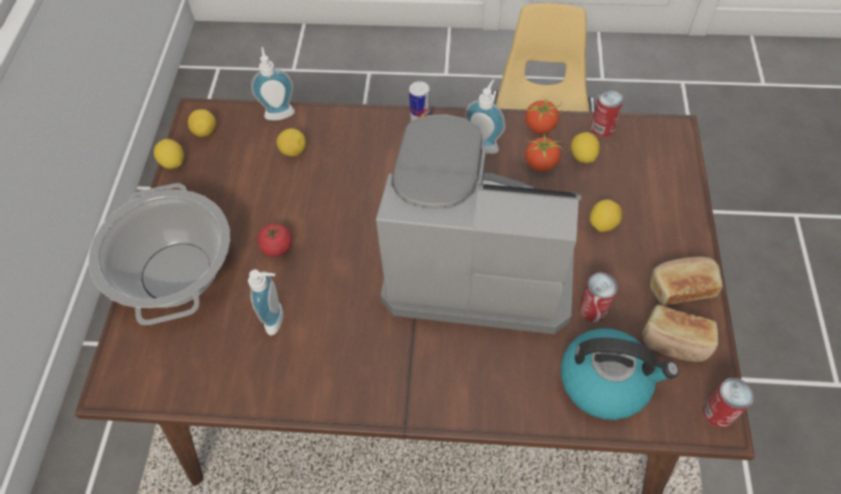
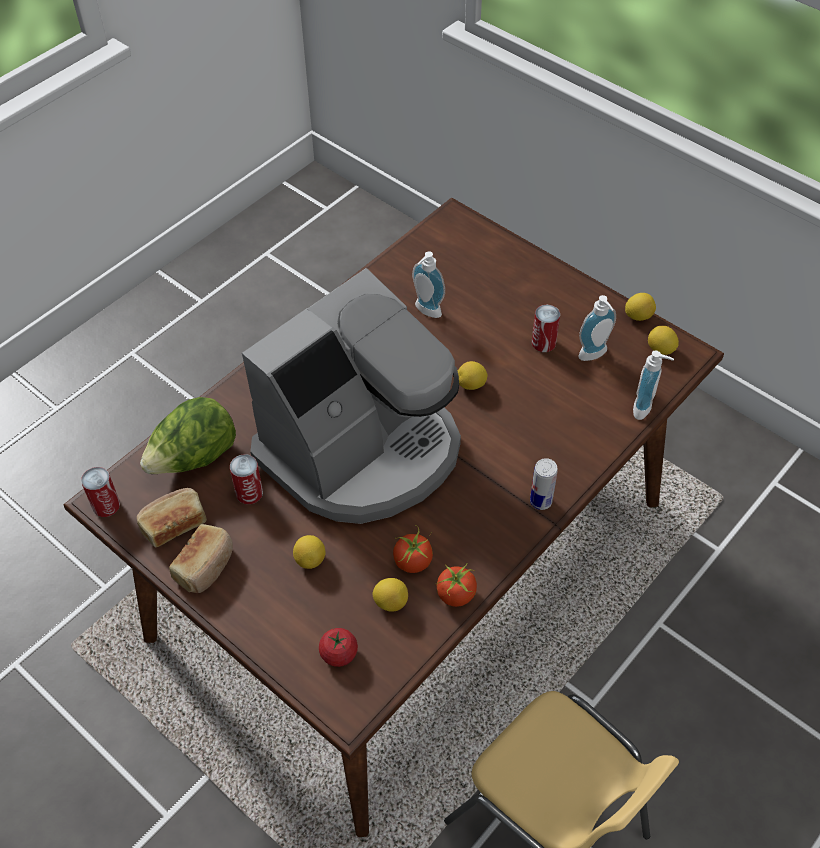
camera: 125 degrees right, 5 degrees down
(177, 273) = (517, 277): cooking pot -> none
(277, 247) = (490, 339): tomato -> tomato (339, 654)
(293, 151) = (586, 395): lemon -> lemon (471, 385)
(484, 143) = (475, 535): soap dispenser -> soap dispenser (594, 356)
(602, 128) = (408, 648): can -> can (543, 343)
(606, 381) = (194, 458): kettle -> lettuce

